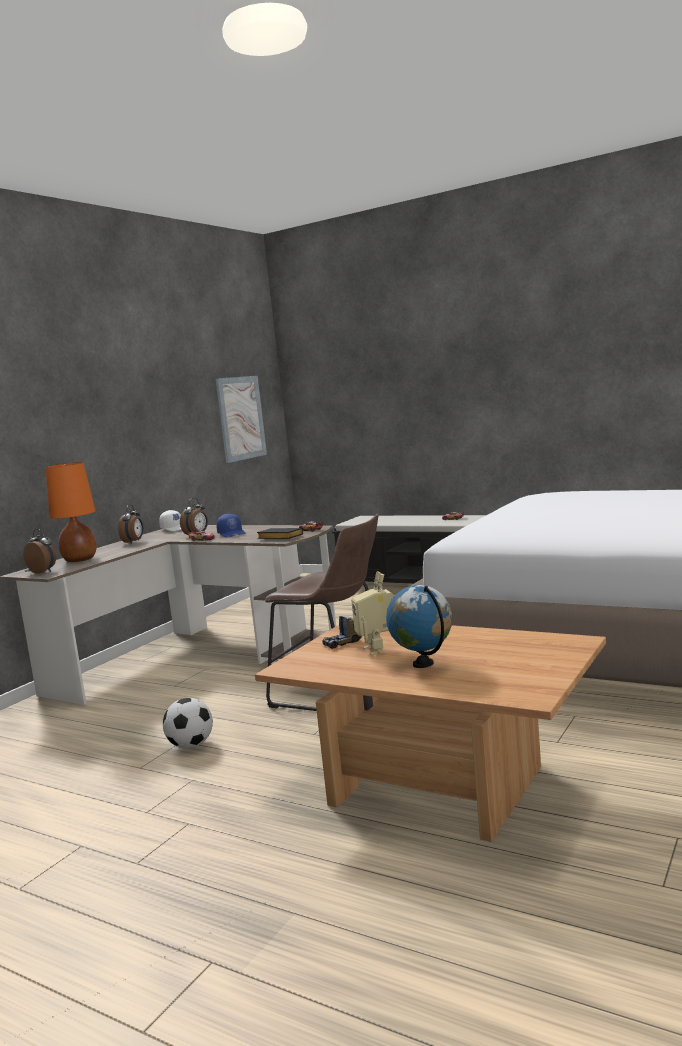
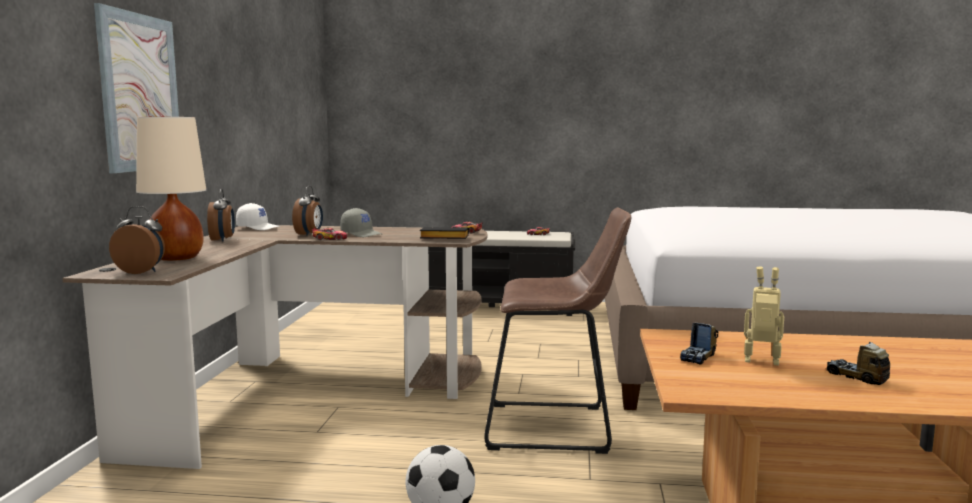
camera: 25 degrees left, 0 degrees up
(80, 560) = (177, 258): orange table lamp -> beige table lamp
(232, 534) = (362, 234): blue cap -> grey cap
(241, 418) = (297, 104): picture -> picture (140, 92)
(378, 649) = (761, 362): toy robot -> toy robot turned 150 degrees clockwise
(423, 664) = (856, 377): globe -> toy truck

